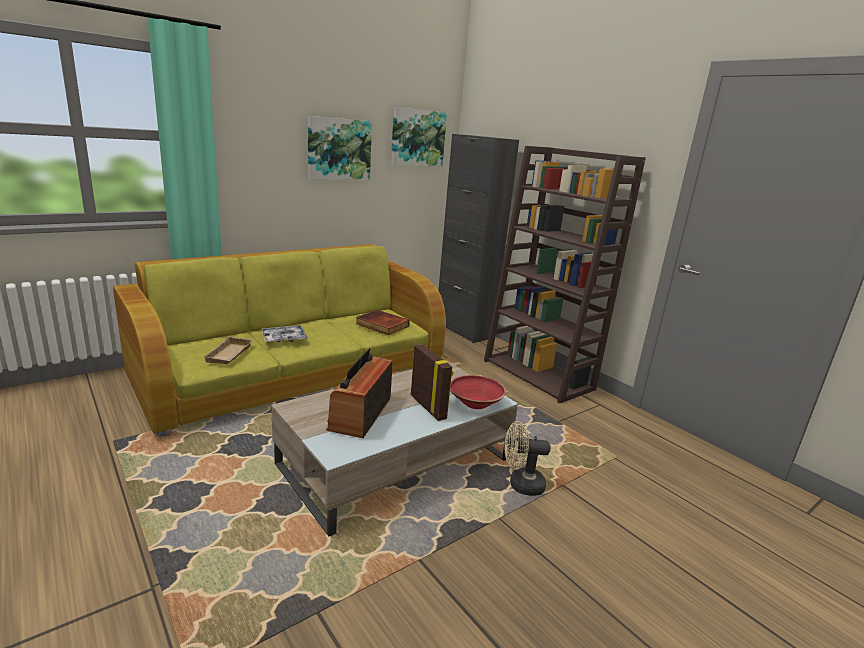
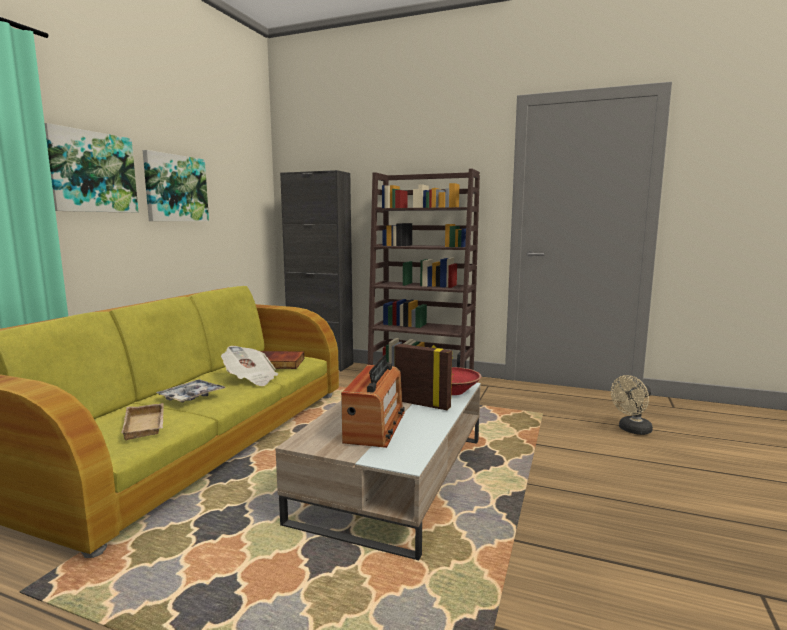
camera: 30 degrees left, 10 degrees down
(343, 335) = (251, 379): none -> newspaper
(360, 414) = (375, 426): radio -> radio turned 150 degrees counterclockwise
(417, 138) = (242, 179): picture -> picture (91, 172)
(520, 484) = (509, 455): beige fan -> beige fan (631, 430)

